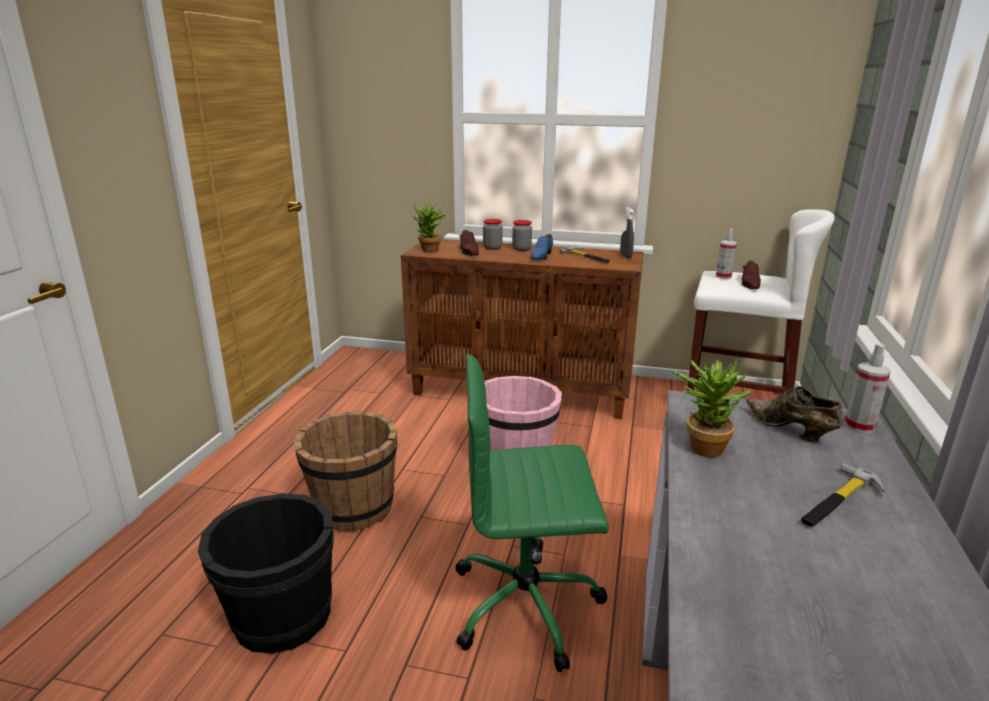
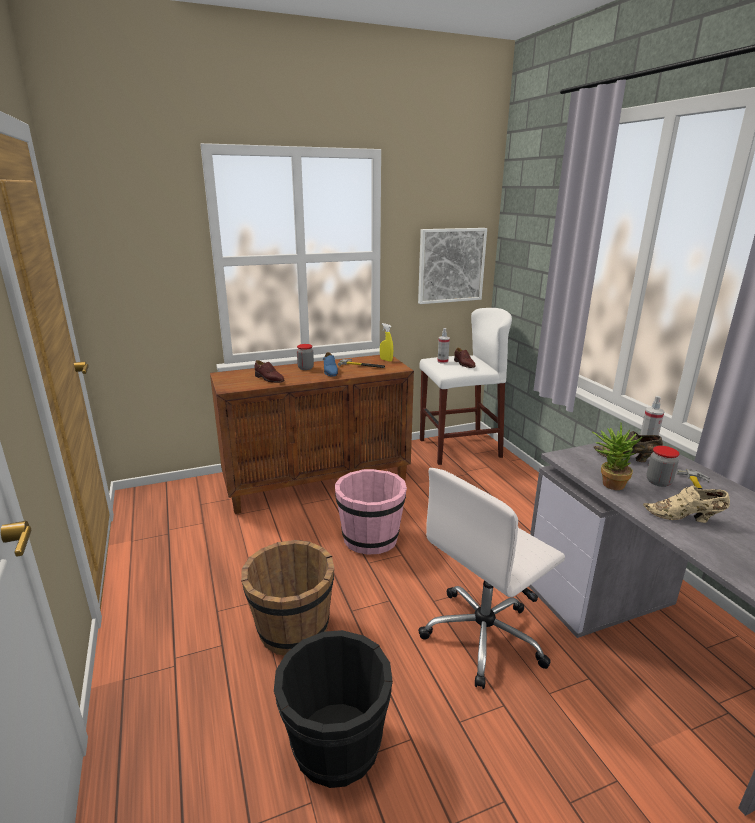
camera: 35 degrees left, 0 degrees up
(430, 251) = (236, 385): potted plant -> none
(492, 248) = (281, 371): jar -> jar (658, 482)
(528, 604) = (484, 636): green office chair -> white office chair
(625, 256) = (386, 360): grey spray bottle -> yellow spray bottle
(747, 518) = (685, 518): none -> beige shoe
(766, 142) = (451, 265): none -> picture

